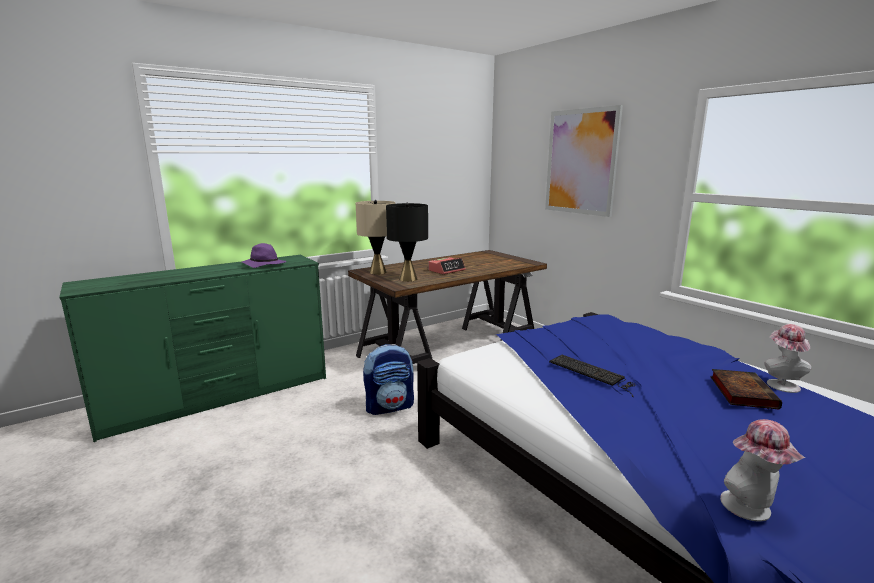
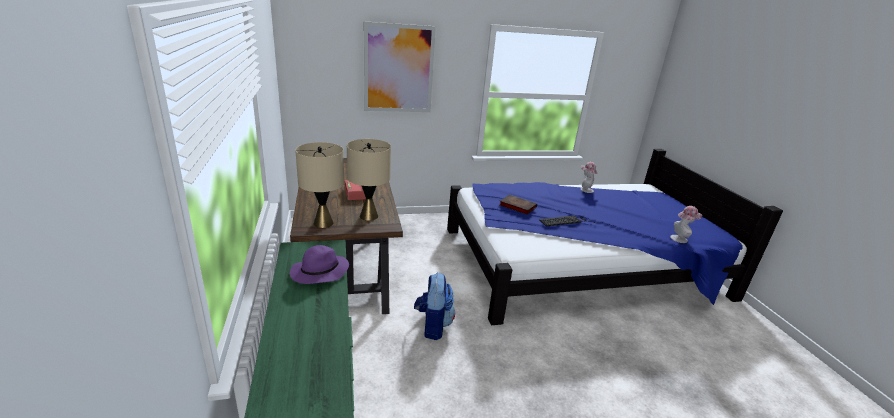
camera: 70 degrees left, 10 degrees up
(408, 279) = (369, 216): black table lamp -> beige table lamp
(741, 391) = (593, 200): book -> book (516, 206)

